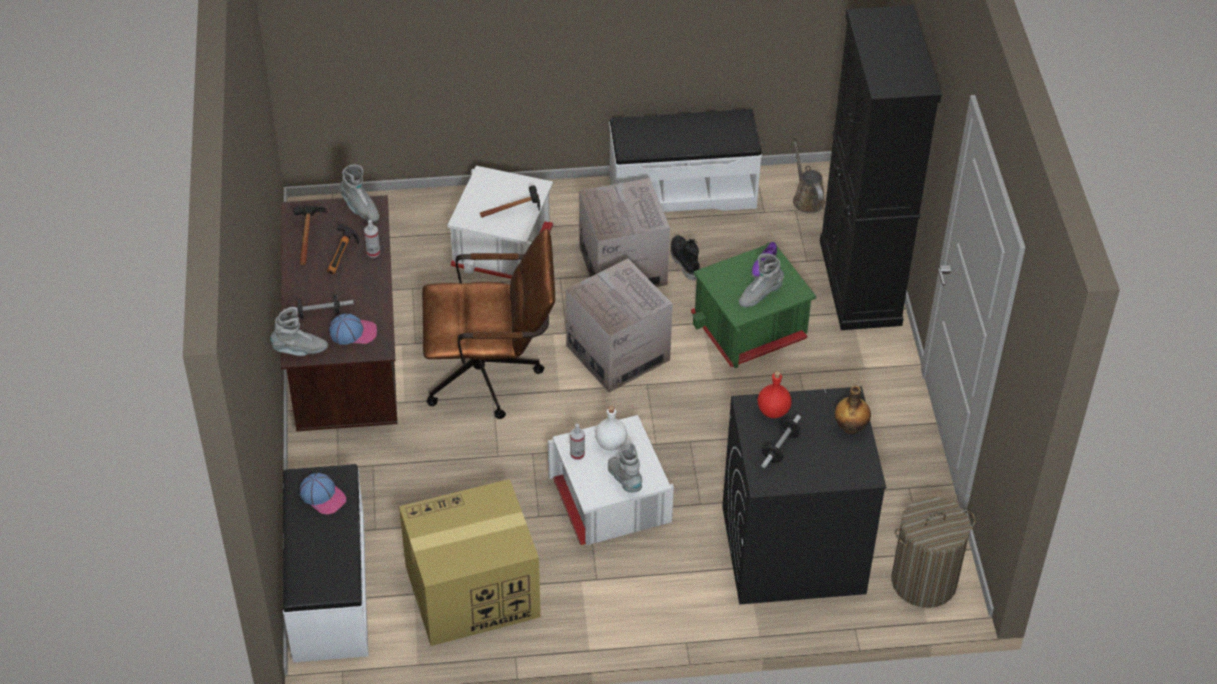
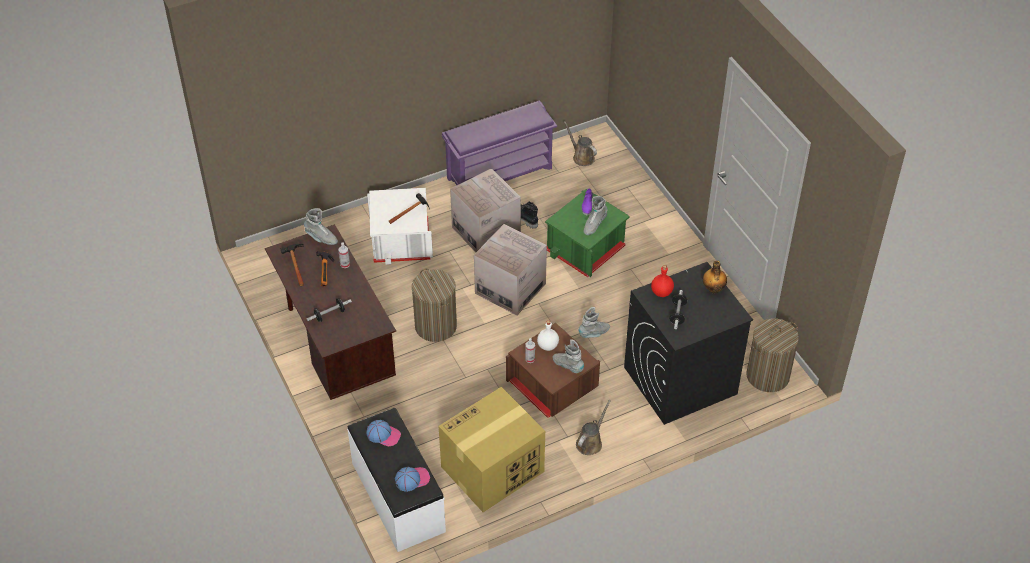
camera: 20 degrees left, 0 degrees up
(300, 350) = (329, 342): grey boot -> grey boot (594, 333)
(353, 332) = (359, 321): cap -> cap (412, 479)
(492, 375) = (436, 326): brown office chair -> laundry basket
(608, 503) = (551, 386): white storage box -> brown storage box
(624, 597) = (590, 442): none -> brown watering can
(682, 191) = (500, 172): white bench -> purple shoe rack
(860, 283) = (640, 201): black cabinet -> none

